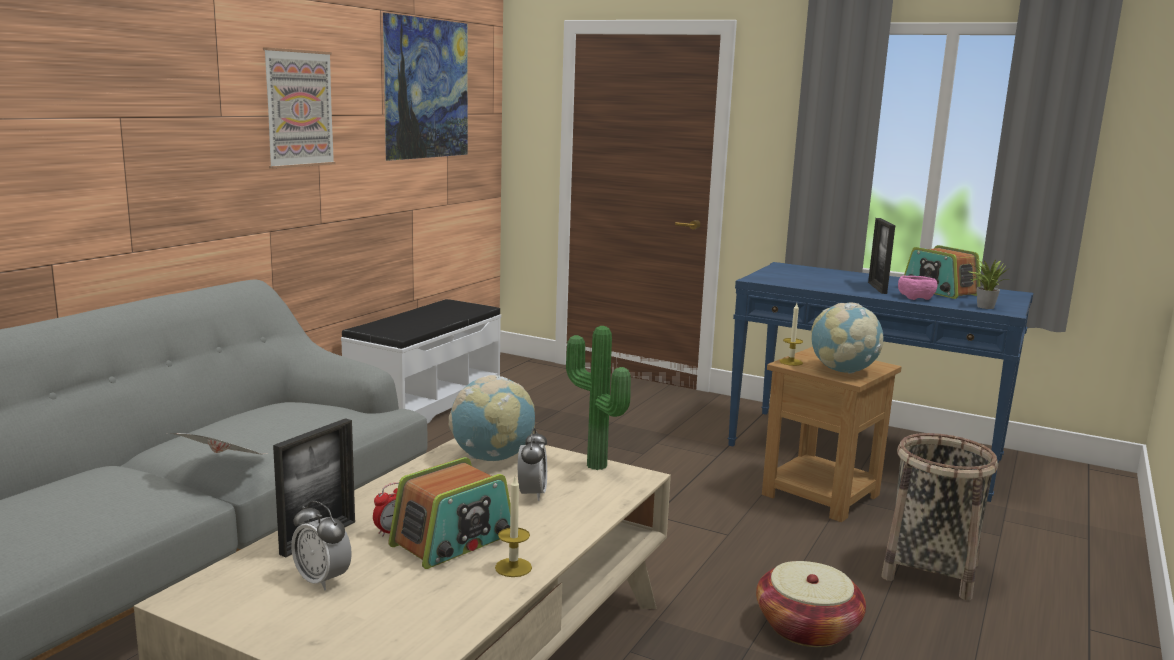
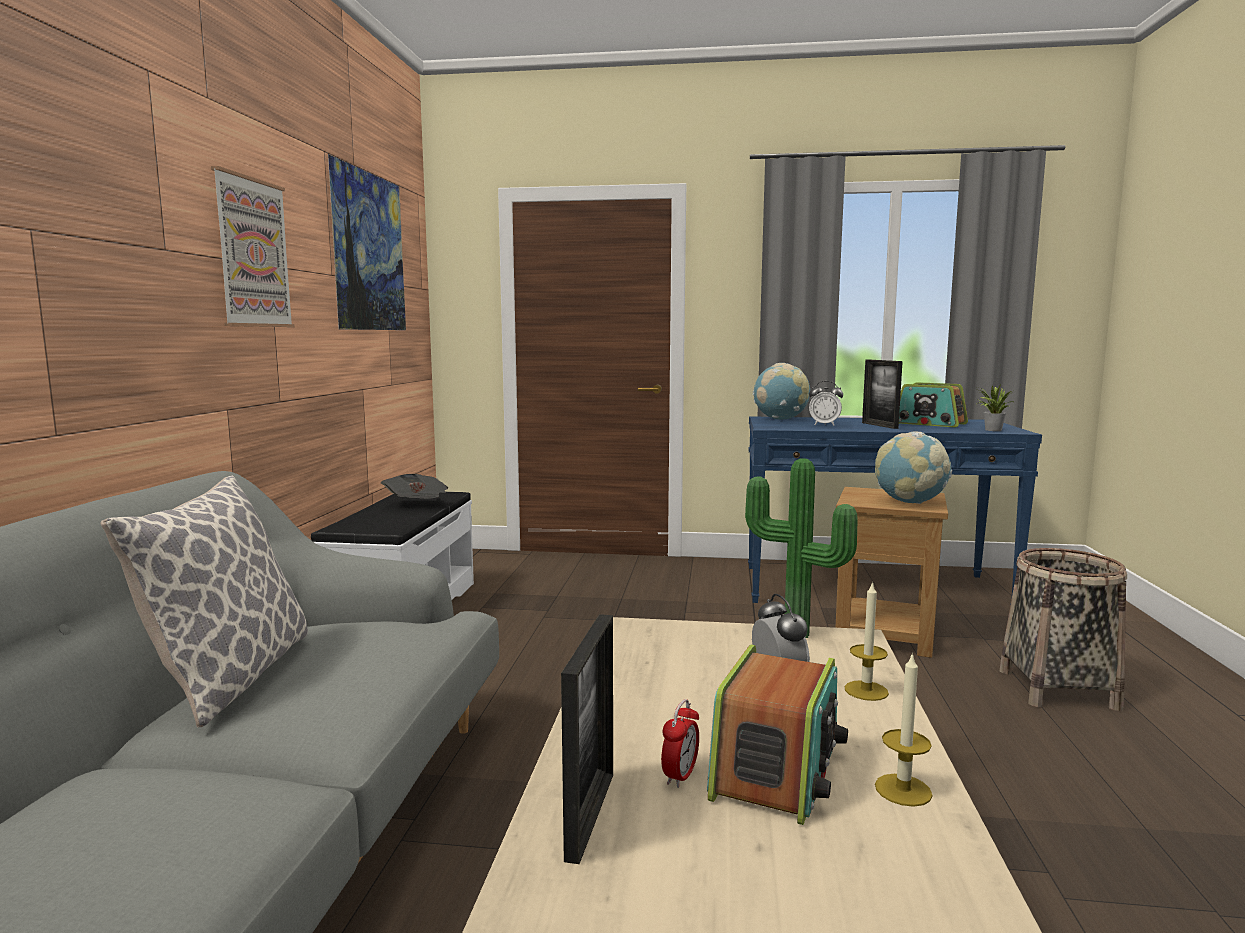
camera: 20 degrees left, 5 degrees down
(209, 426) = (230, 677): none -> pillow
(223, 468) = (309, 734): newspaper -> newspaper (417, 505)
(322, 580) = (684, 890): alarm clock -> alarm clock (824, 425)
(492, 458) = (671, 648): globe -> globe (780, 419)
(791, 362) = (853, 501): candle -> candle (866, 690)
(807, 627) = (1036, 777): basket -> none
(915, 297) = (925, 428): pink bowl -> none

